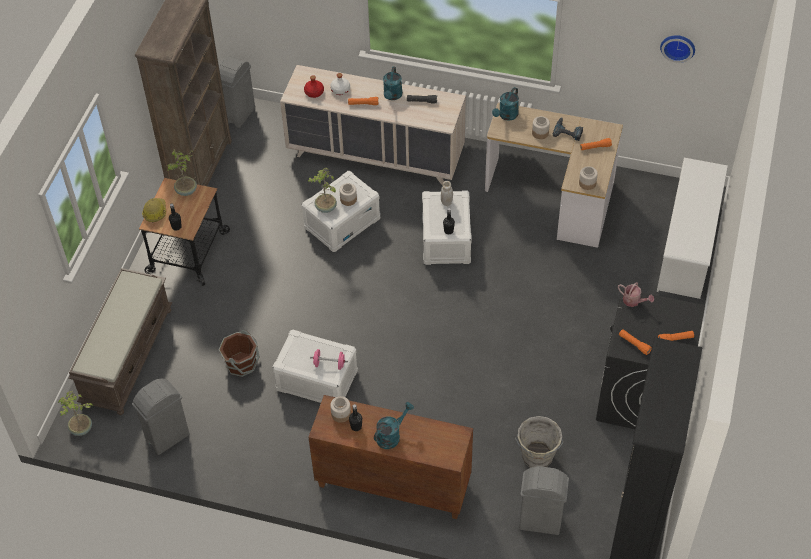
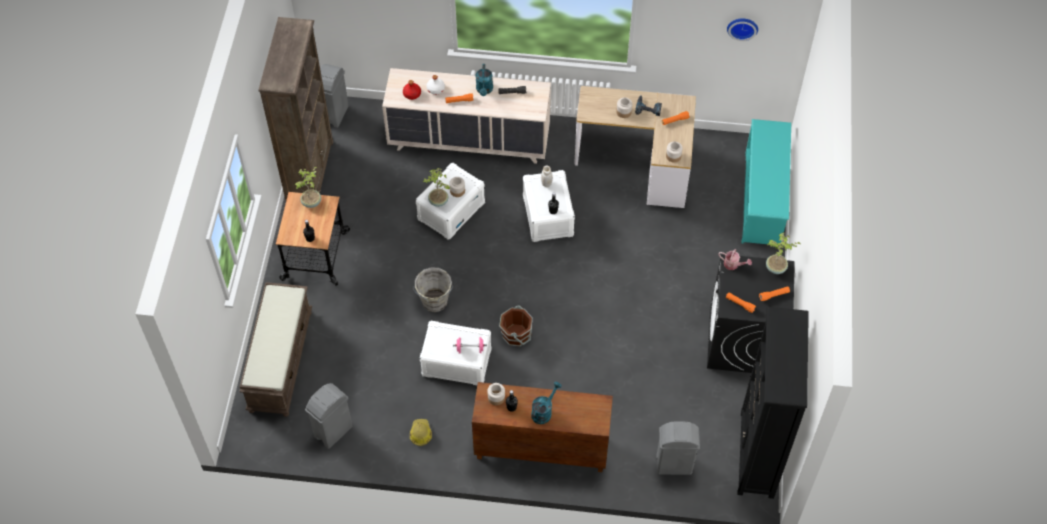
camera: 10 degrees left, 5 degrees up
(81, 429) = (253, 434): potted plant -> potted plant (776, 268)
(155, 212) = (287, 226): hard hat -> hard hat (420, 434)
(242, 364) = (386, 355): brown bucket -> brown bucket (516, 334)
(506, 116) = (591, 98): turquoise watering can -> none
(537, 458) = (662, 408): grey bucket -> grey bucket (434, 302)
(687, 248) = (762, 199): white shoe rack -> turquoise shoe rack

